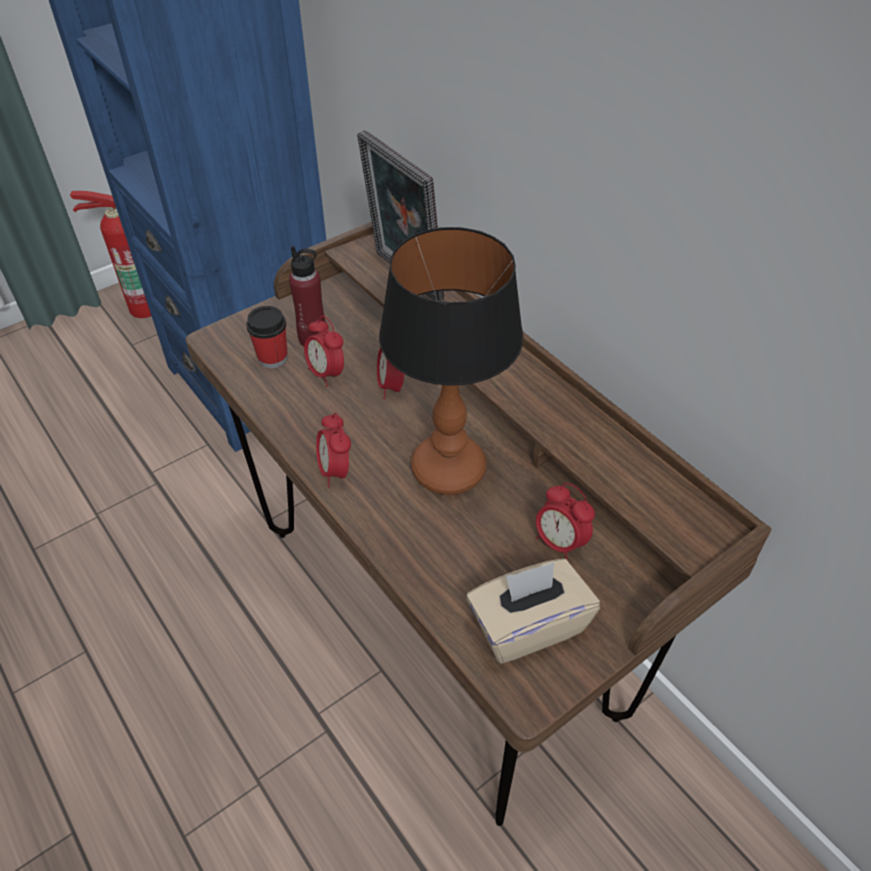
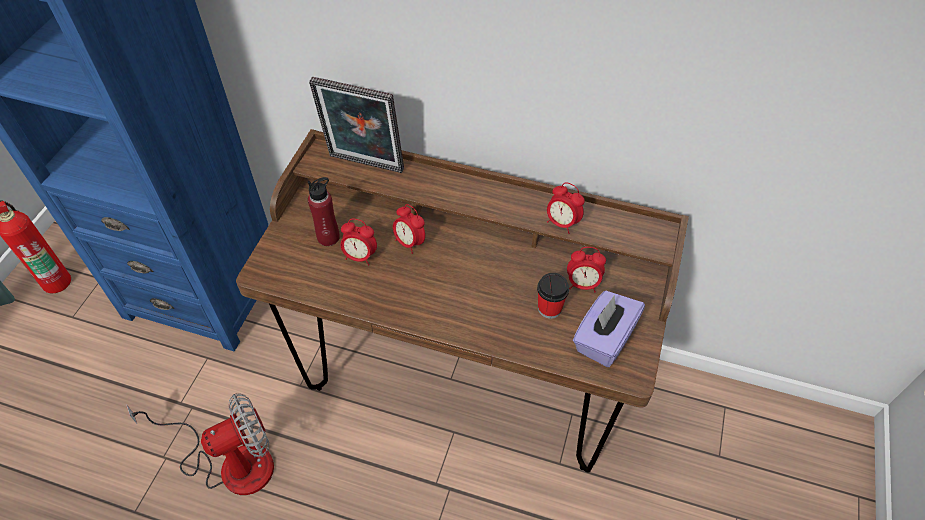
camera: 35 degrees left, 5 degrees up
(145, 556) = (230, 462): none -> fan
(273, 358) = (314, 264): cup -> cup (549, 308)
(335, 471) = (424, 315): alarm clock -> alarm clock (562, 223)
(449, 468) = (488, 275): table lamp -> none
(527, 625) = (604, 339): beige tissue box -> purple tissue box

